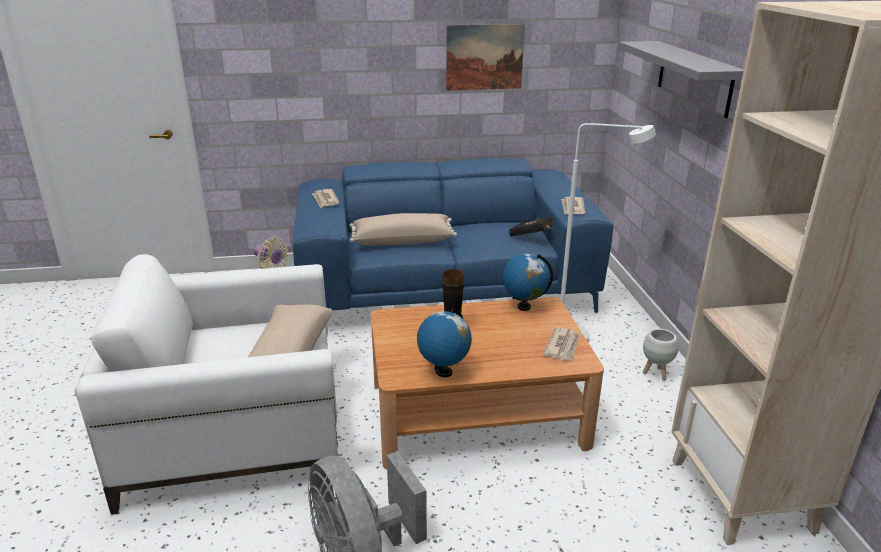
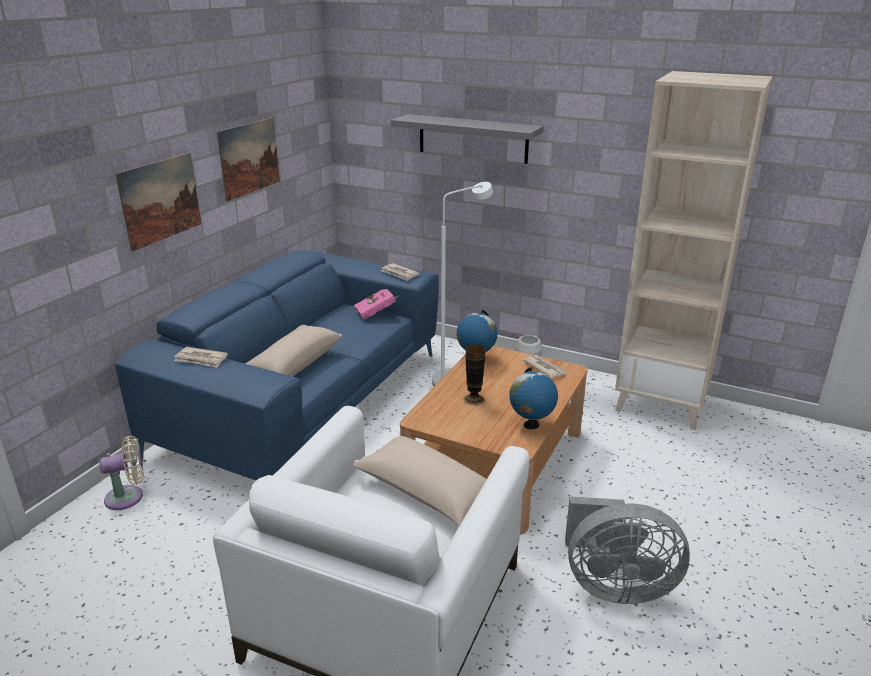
camera: 55 degrees left, 0 degrees up
(371, 71) = (160, 200): none -> picture
(533, 237) = (377, 313): black book -> pink book

